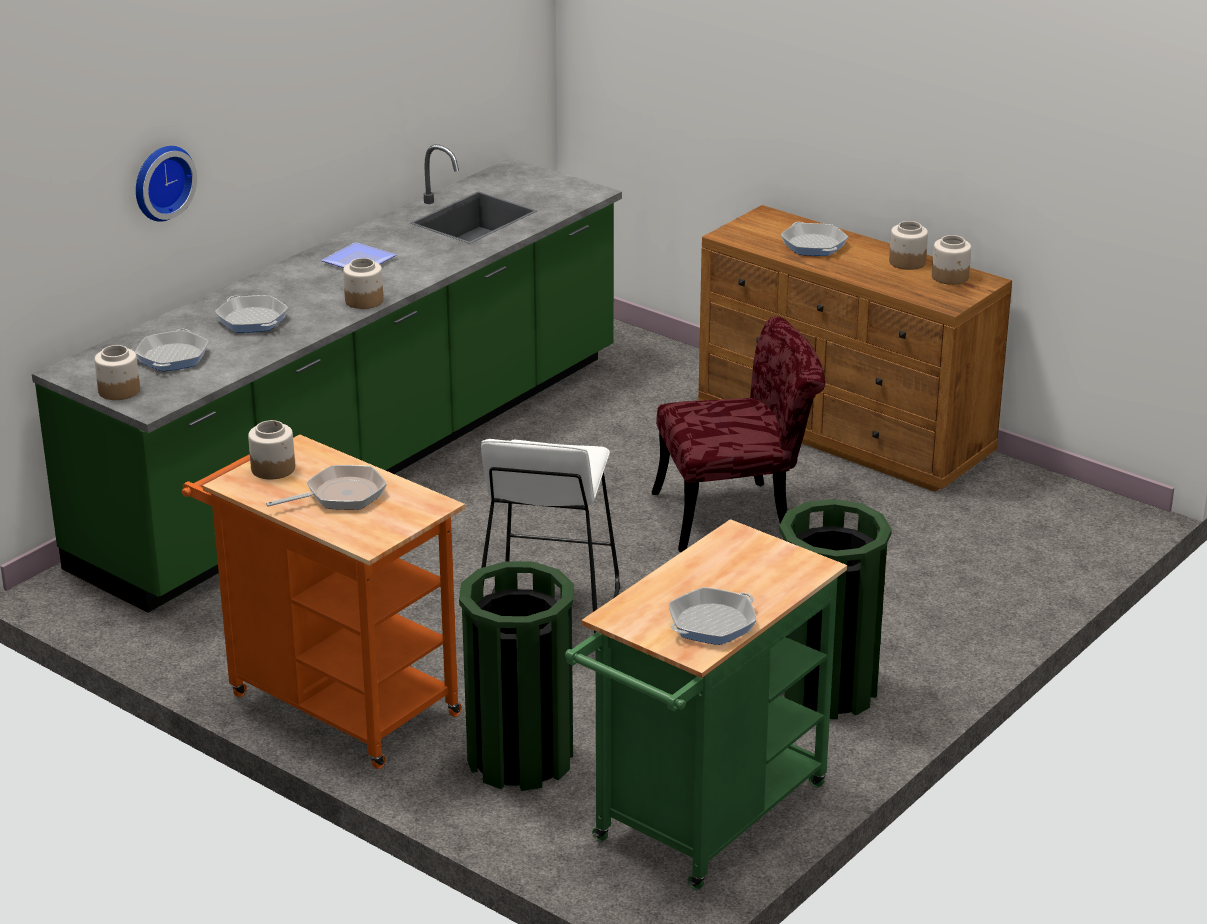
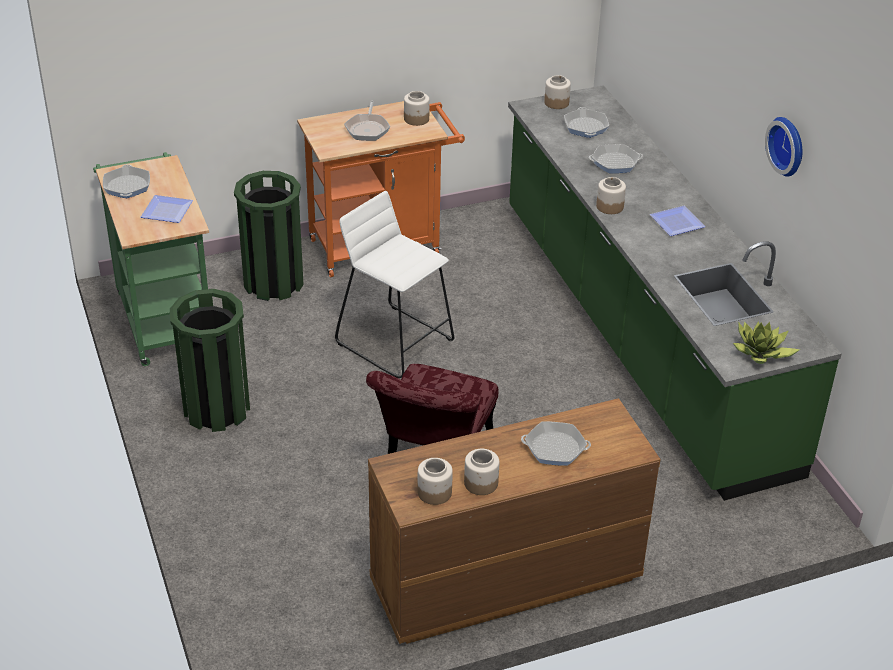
camera: 120 degrees right, 10 degrees up
(161, 181) = (671, 64): wall clock -> wall clock (789, 145)
(172, 357) = (586, 127): frying pan -> frying pan turned 135 degrees counterclockwise
(555, 185) = (761, 352): none -> potted plant
(726, 564) = (169, 210): none -> plate

